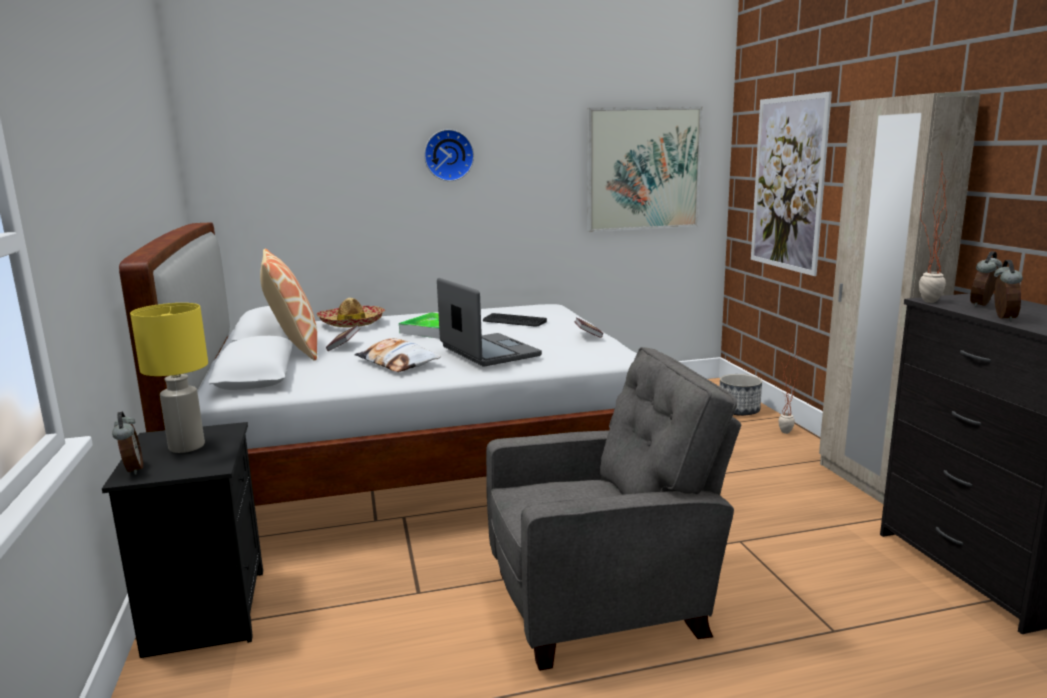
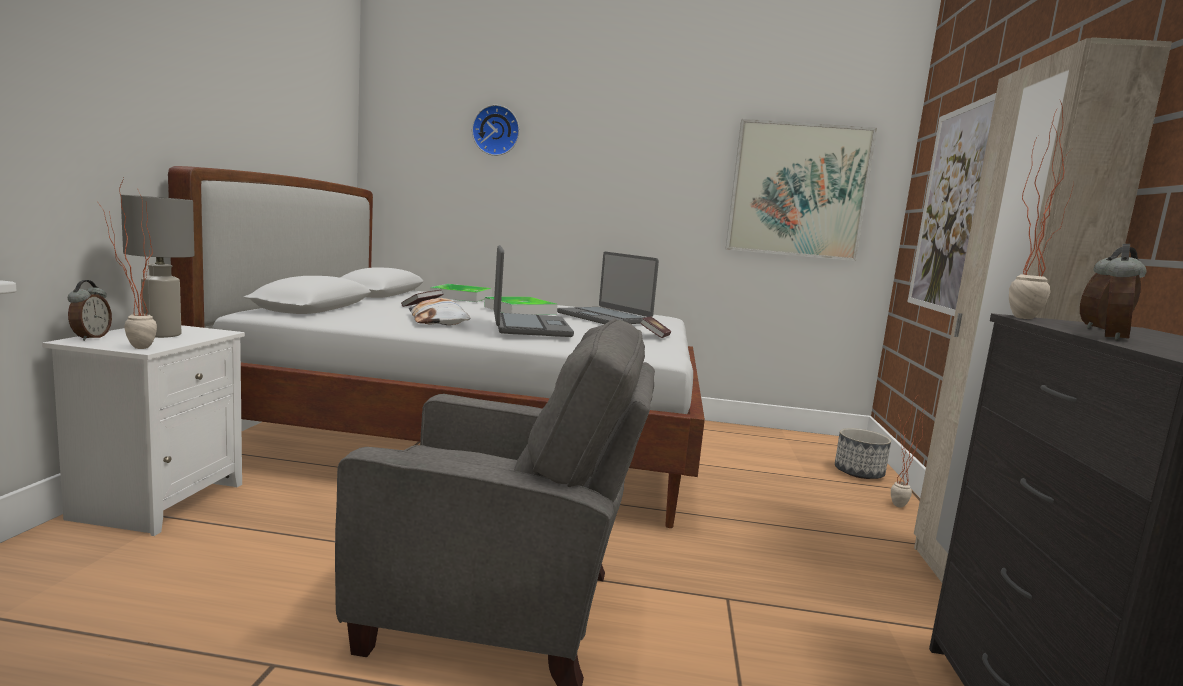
camera: 20 degrees right, 5 degrees down
(187, 447) = (162, 335): yellow table lamp -> grey table lamp
(199, 470) = (131, 348): none -> potted plant
(205, 610) = (158, 500): black nightstand -> white nightstand
(293, 348) = (380, 301): pillow -> none
(352, 323) = (461, 297): hat -> tray
(448, 155) = (590, 154): wall clock -> wall clock (496, 131)
(514, 321) = (604, 318): keyboard -> laptop

